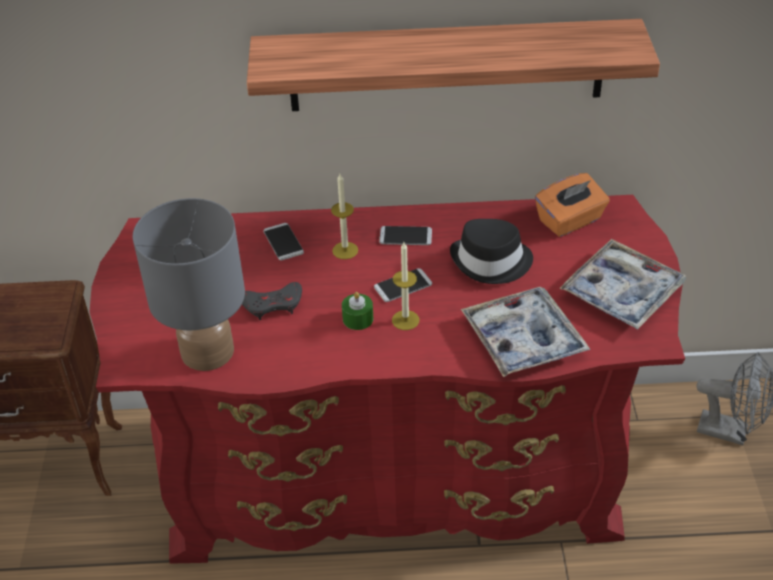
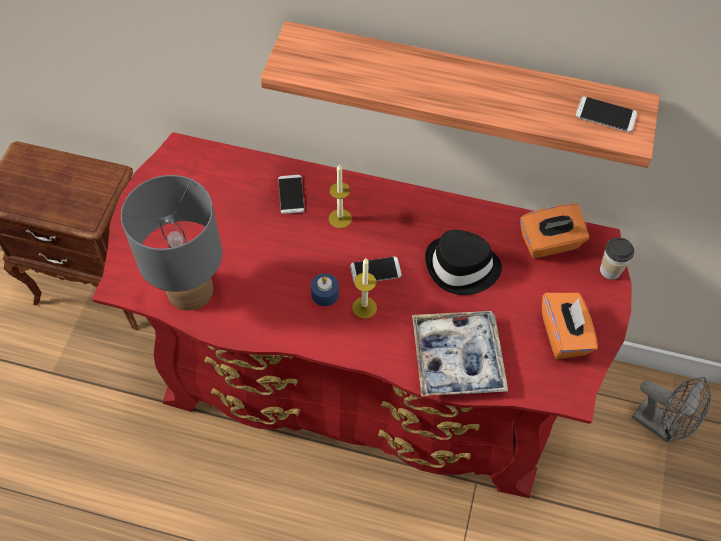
camera: 15 degrees right, 15 degrees up
(273, 304) = (260, 258): grey game controller -> none
(358, 319) = (325, 294): green candle -> blue candle
(405, 236) = (397, 218): phone -> phone (606, 115)
(622, 293) = (564, 335): tray -> orange tissue box
(640, 229) = (610, 270): none -> cup

